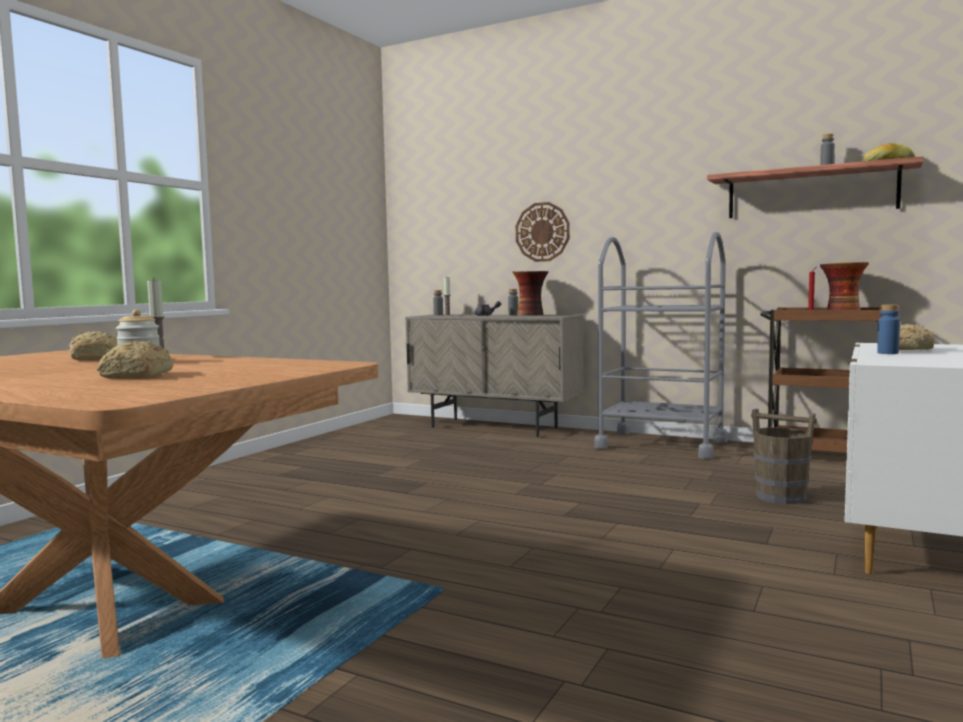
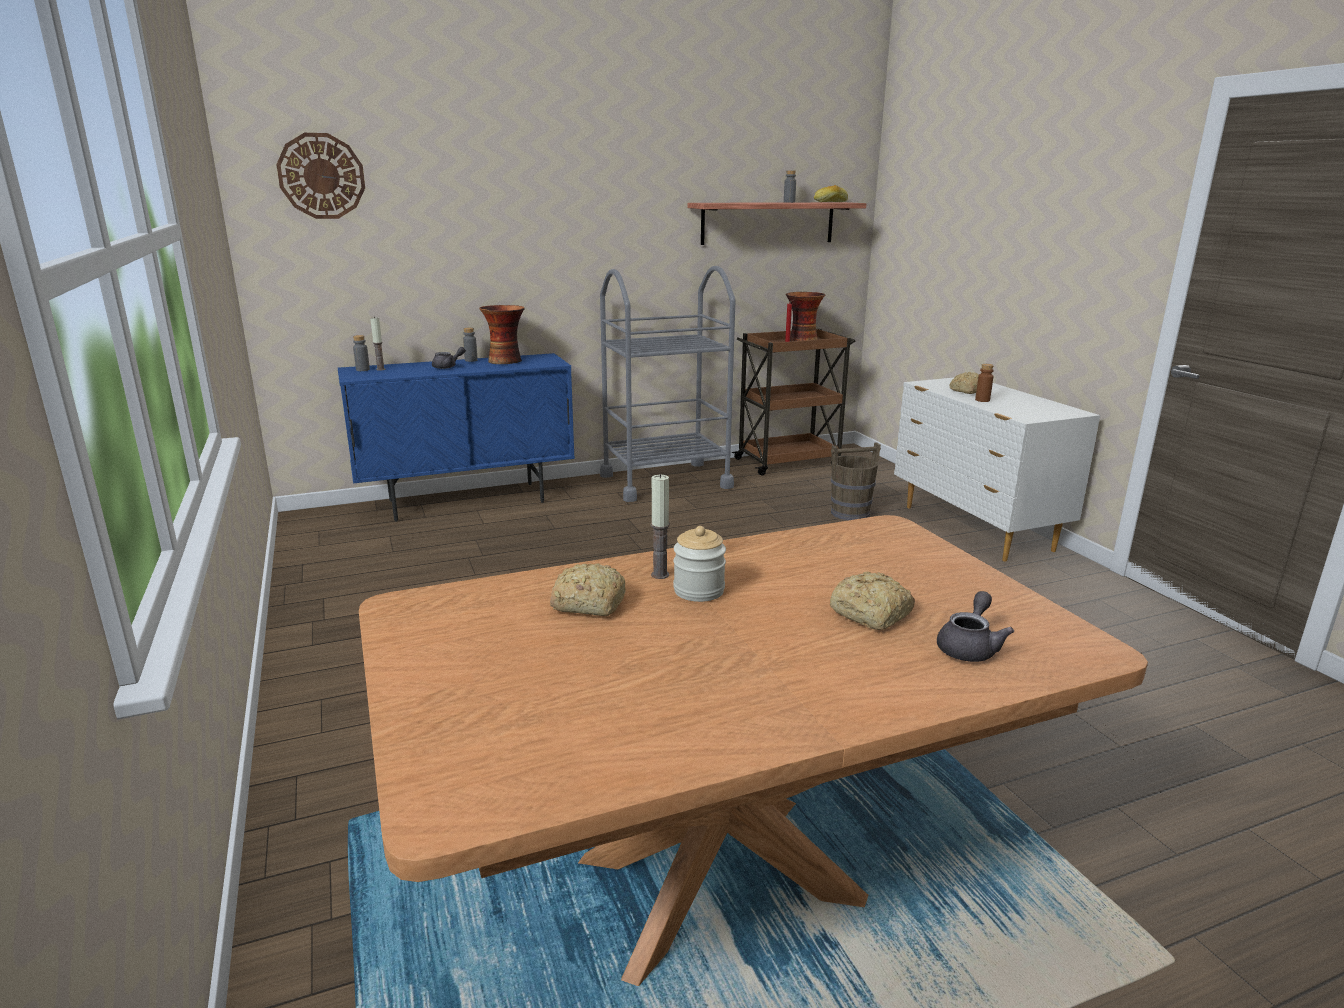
camera: 50 degrees left, 15 degrees up
(94, 388) = (969, 647): none -> grey teapot
(494, 428) = (467, 501): beige cabinet -> blue cabinet
(542, 232) = (495, 253): wall clock -> wall clock (321, 176)
(887, 353) = (982, 400): blue bottle -> brown bottle

